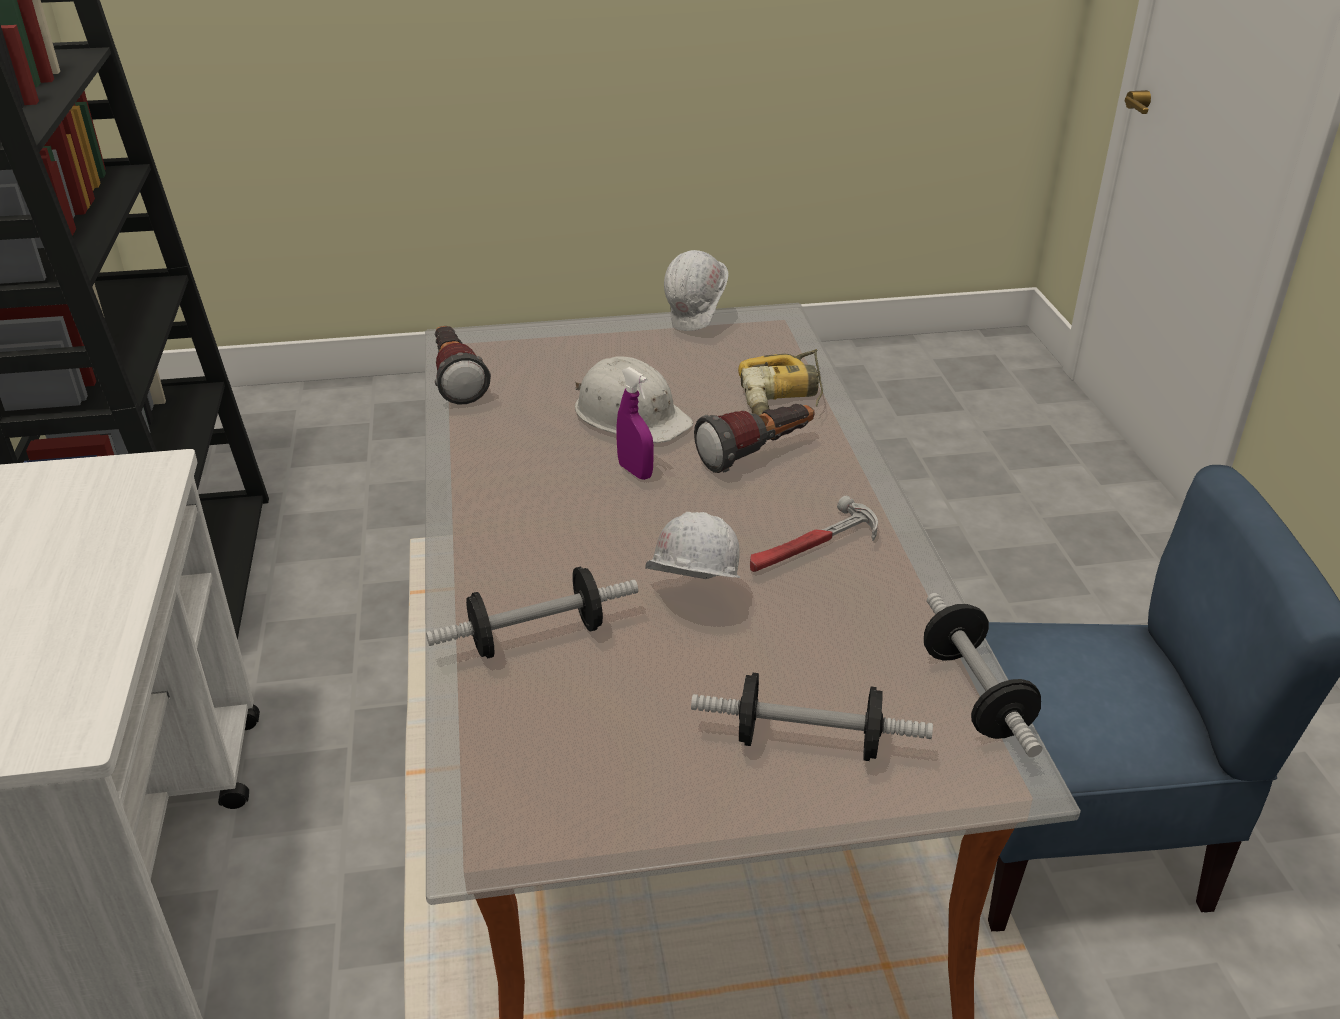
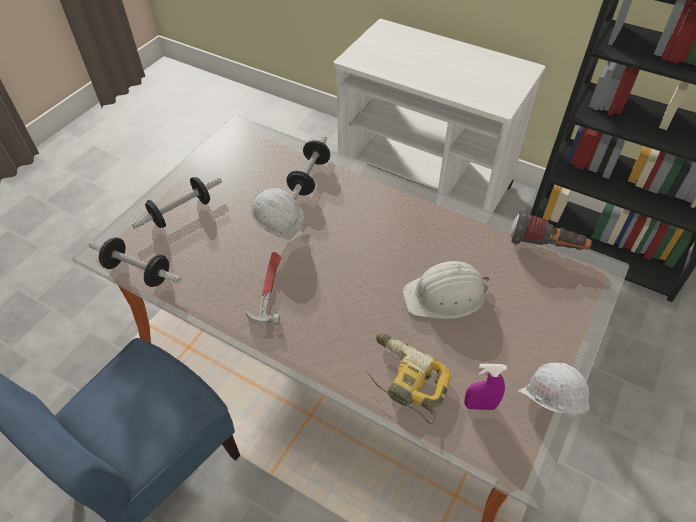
camera: 130 degrees right, 15 degrees up
(635, 471) = (389, 266): purple spray bottle -> purple spray bottle (480, 405)
(757, 454) = (358, 323): flashlight -> none

